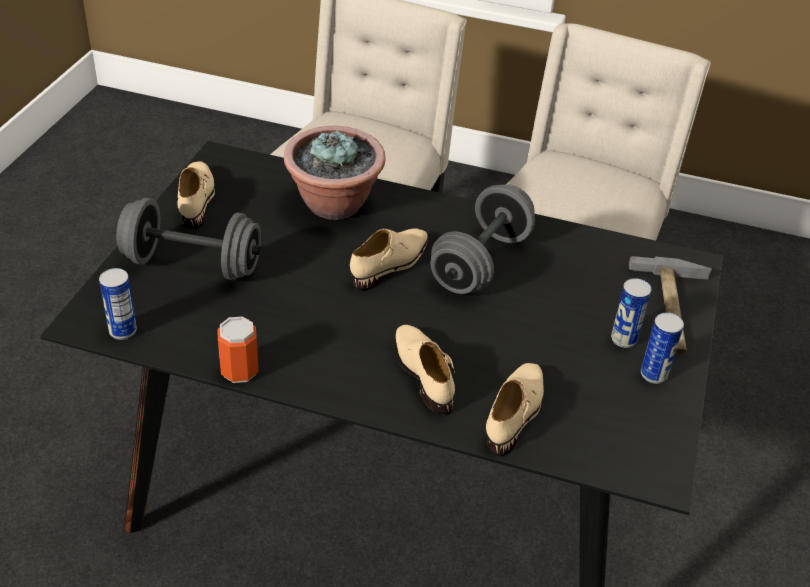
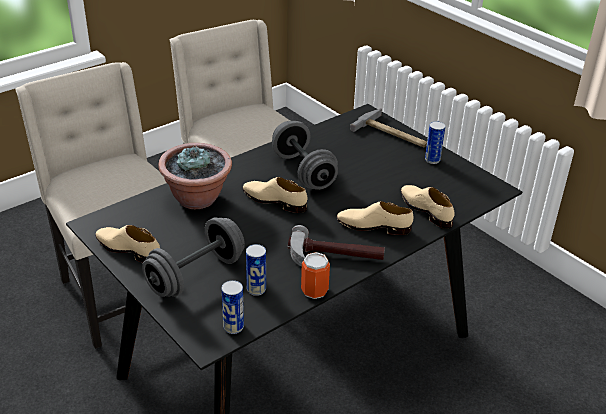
camera: 55 degrees left, 5 degrees down
(322, 363) = (335, 257): none -> hammer
(391, 264) = (274, 201): beige shoe -> beige shoe turned 45 degrees counterclockwise
(623, 339) = (401, 156): can -> can (256, 289)

